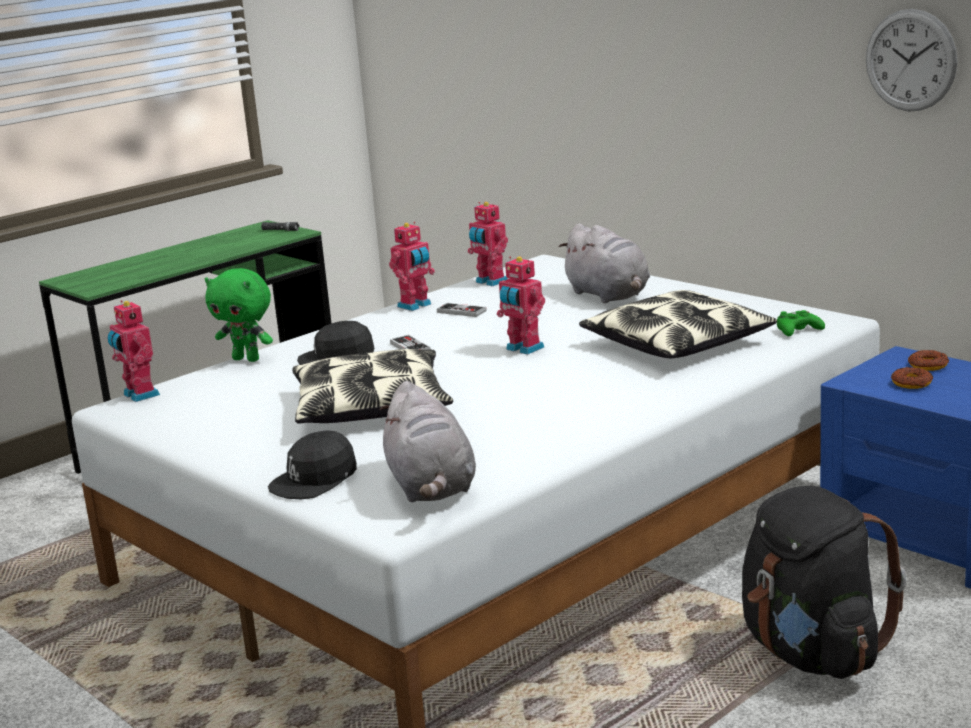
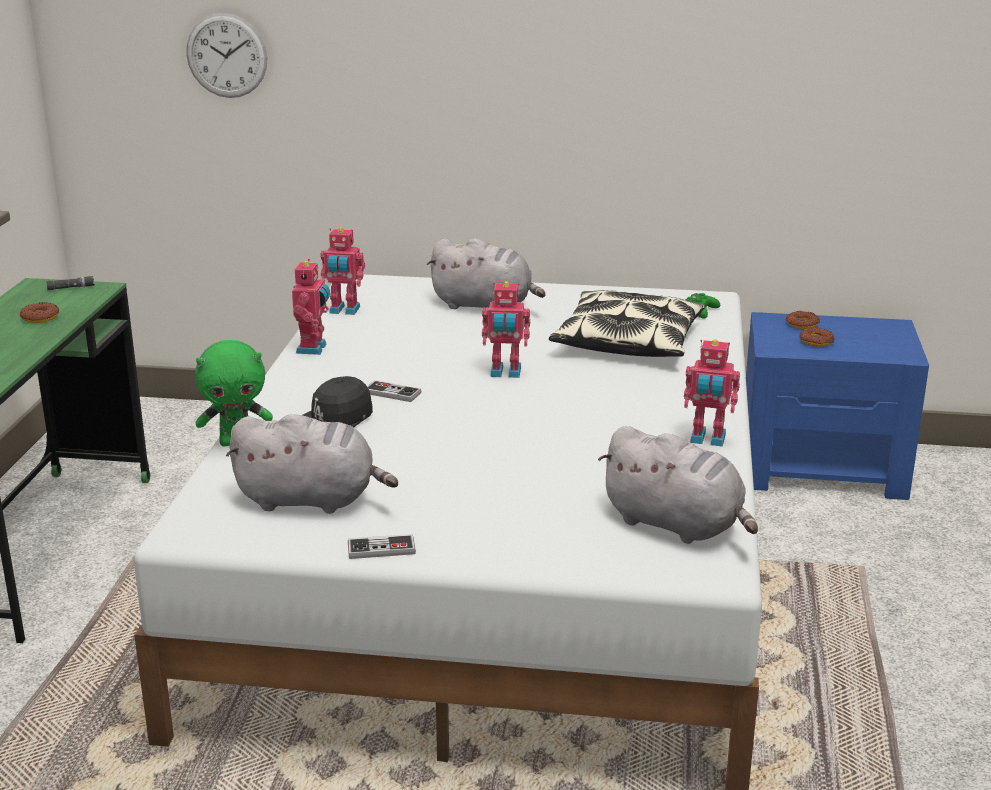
camera: 40 degrees left, 5 degrees up
(139, 395) = (186, 512): toy robot -> toy robot (707, 439)
(222, 406) = (312, 500): none -> grey plush toy
(225, 247) = (40, 317): none -> donut
(315, 480) = (560, 549): black cap -> none
(371, 407) = (471, 462): pillow -> none
(461, 312) = (374, 346): game controller -> game controller (381, 549)
(812, 653) = (866, 583): black backpack -> none
(910, 60) = (774, 64): wall clock -> wall clock (226, 55)

